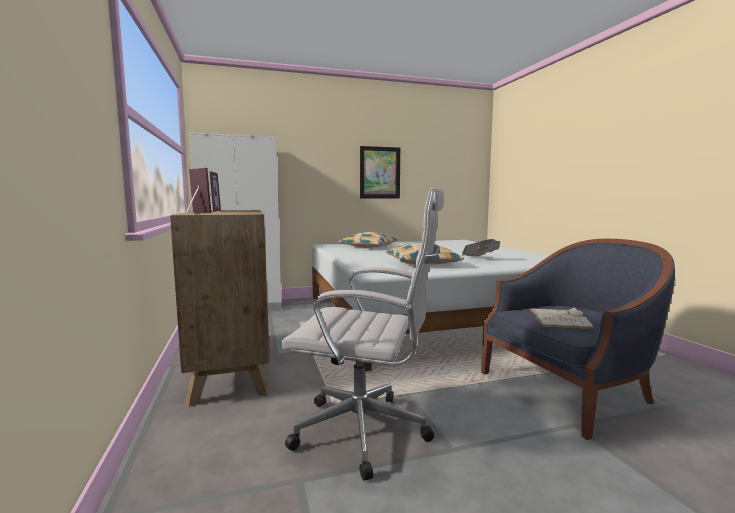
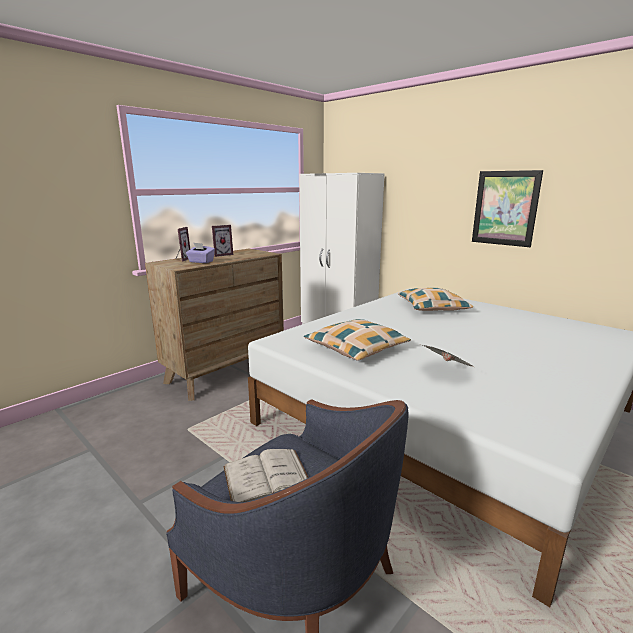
camera: 60 degrees right, 10 degrees up
(233, 212) = (201, 262): none -> purple tissue box
(367, 432) = (152, 456): white office chair -> none

